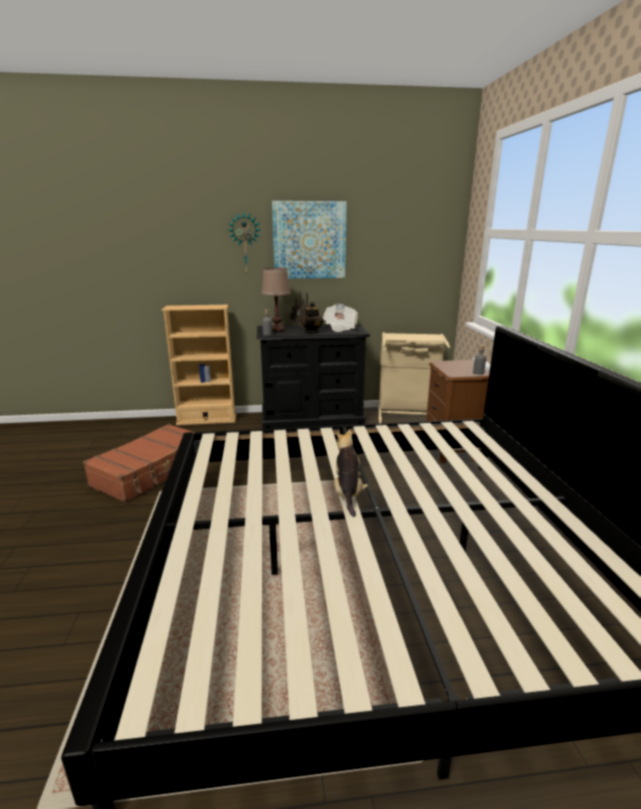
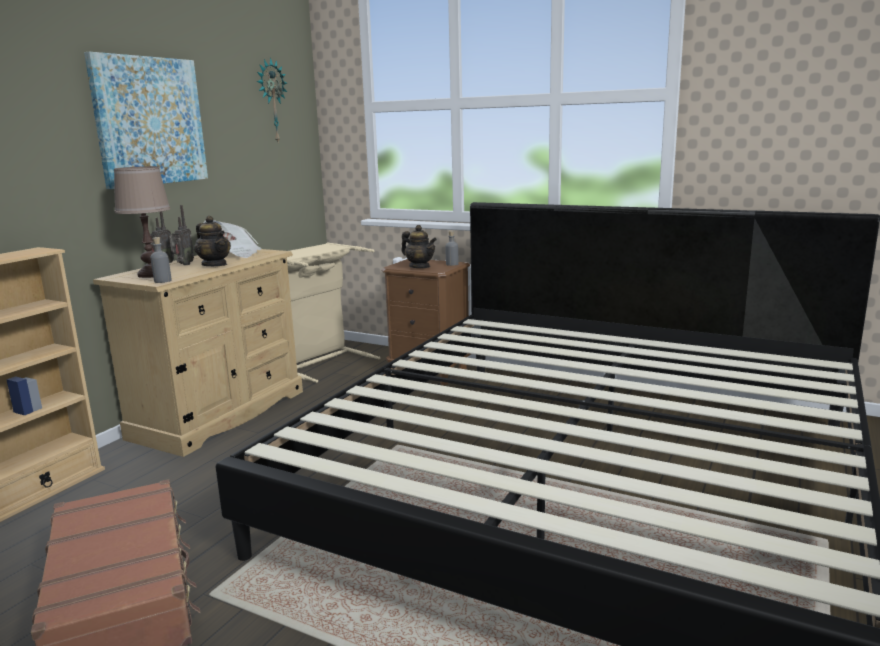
camera: 55 degrees left, 5 degrees down
(245, 244) = (48, 129): wall clock -> wall clock (271, 101)
(312, 420) = (220, 414): black dresser -> beige dresser
(348, 493) = (542, 404): plush toy -> none
(452, 368) = (419, 267): none -> teapot

